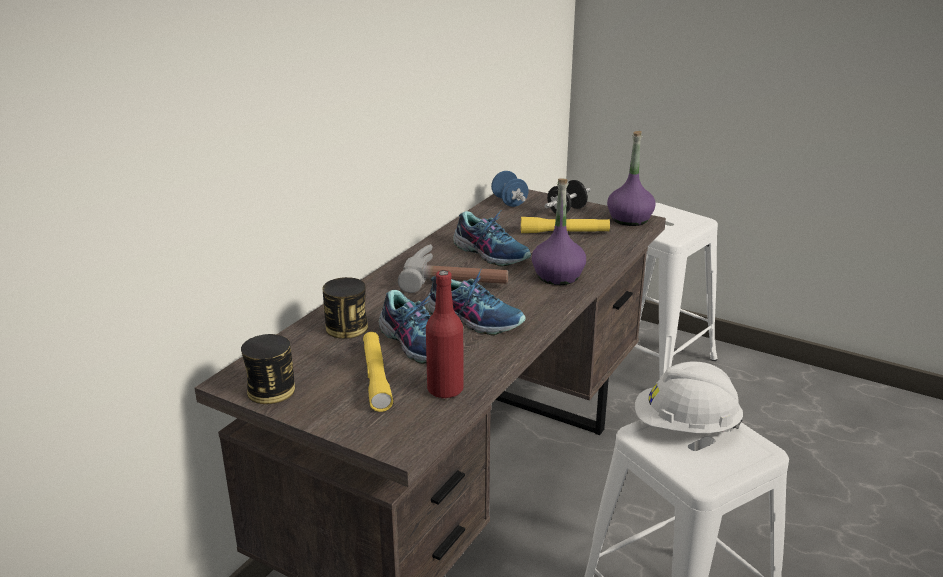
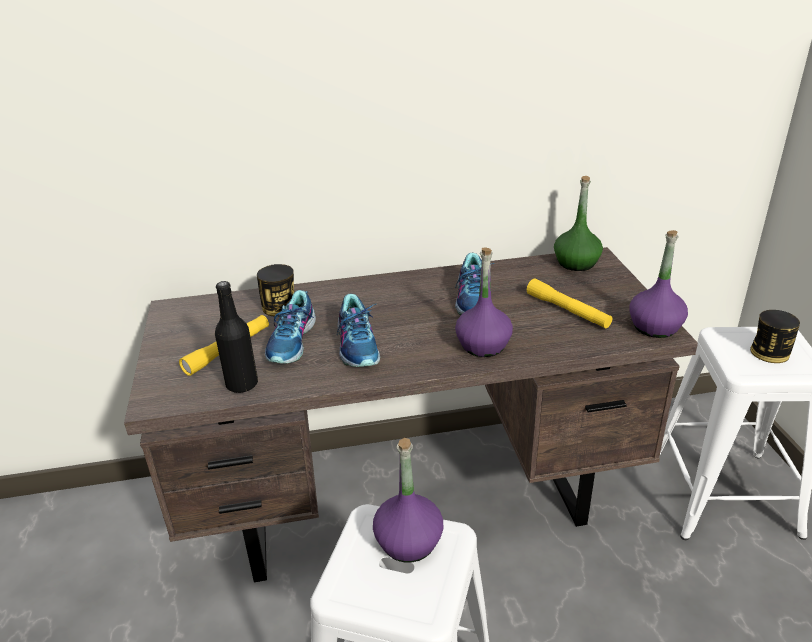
camera: 50 degrees right, 5 degrees up
(271, 390) = (172, 324): can -> can (769, 352)
(445, 389) = (242, 384): red bottle -> black bottle
(457, 279) = (409, 308): hammer -> none
(509, 202) = (576, 263): blue dumbbell -> green bottle
(566, 211) = (610, 292): black dumbbell -> none
(685, 427) = (408, 542): white hard hat -> purple bottle

